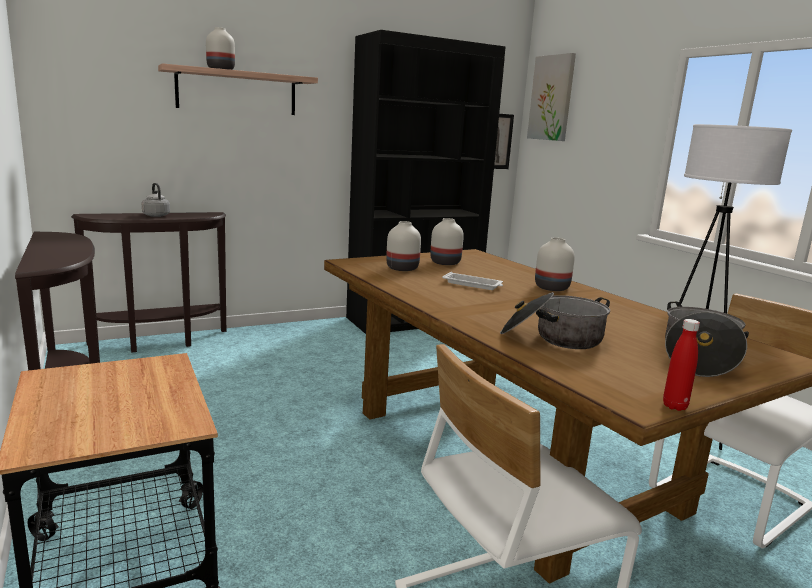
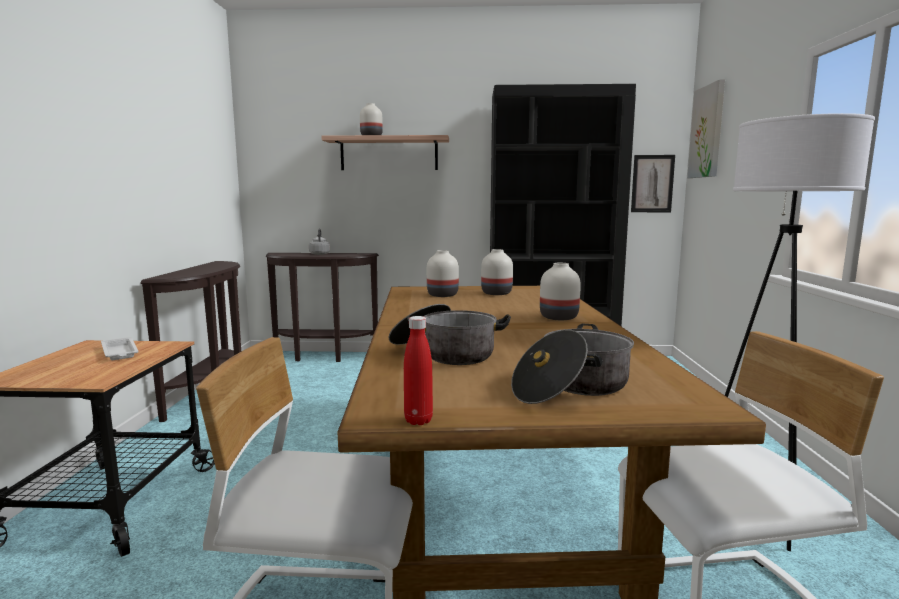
camera: 30 degrees right, 5 degrees down
(473, 284) = (478, 310): white tray -> white tray (120, 352)

